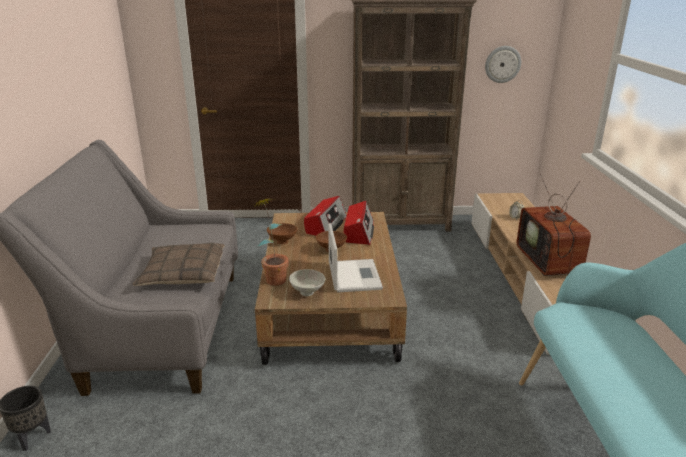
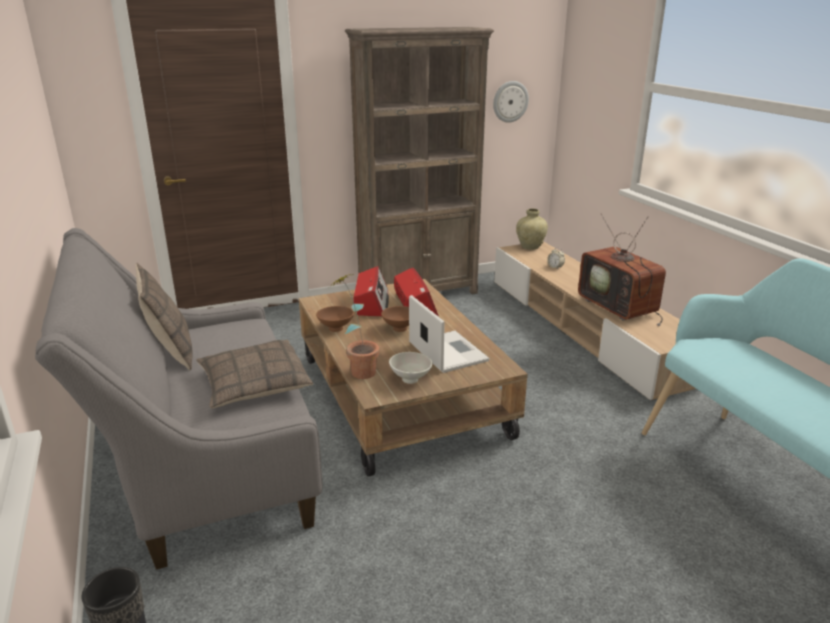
camera: 20 degrees left, 0 degrees up
(147, 240) = (170, 352): none -> pillow
(506, 196) = (530, 247): none -> beige vase

